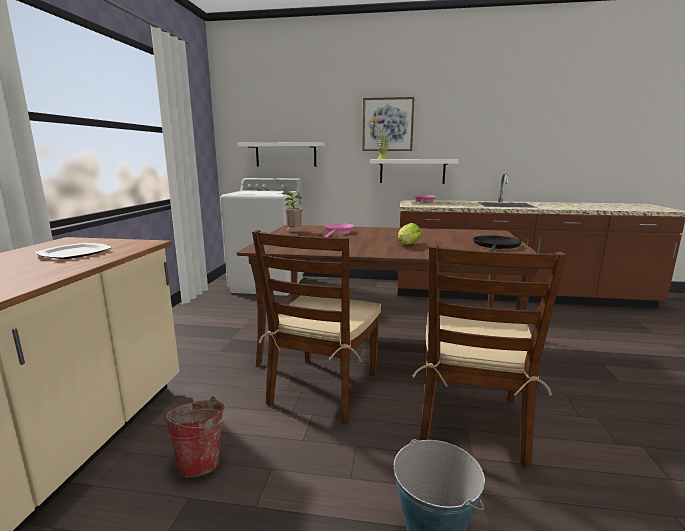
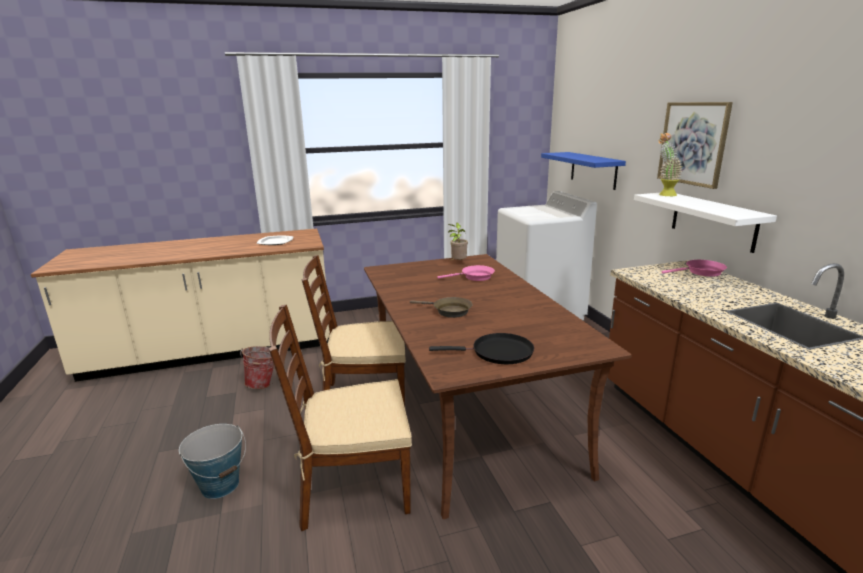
camera: 65 degrees right, 5 degrees up
(286, 155) = (593, 170): white shelf -> blue shelf
(407, 245) = (449, 311): lettuce -> brown frying pan

